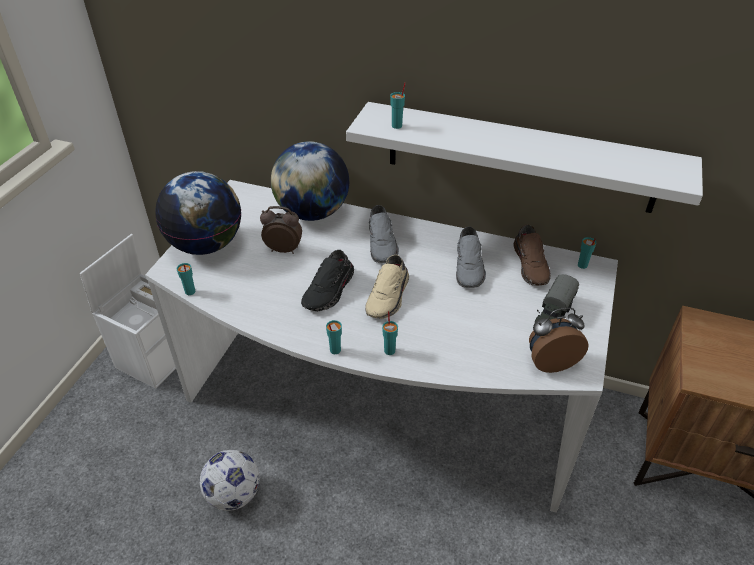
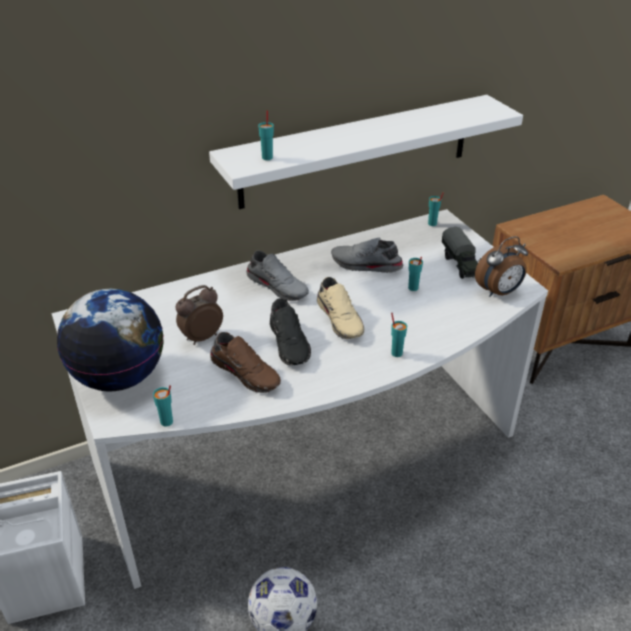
camera: 45 degrees left, 5 degrees down
(312, 212) = (181, 296): globe -> none
(335, 350) = (359, 379): turquoise cup -> turquoise cup (413, 288)
(469, 267) = (365, 265): grey shoe -> grey shoe turned 150 degrees clockwise
(531, 265) = (402, 241): brown shoe -> brown shoe (247, 372)
(550, 361) = (499, 292): alarm clock -> alarm clock turned 150 degrees counterclockwise

